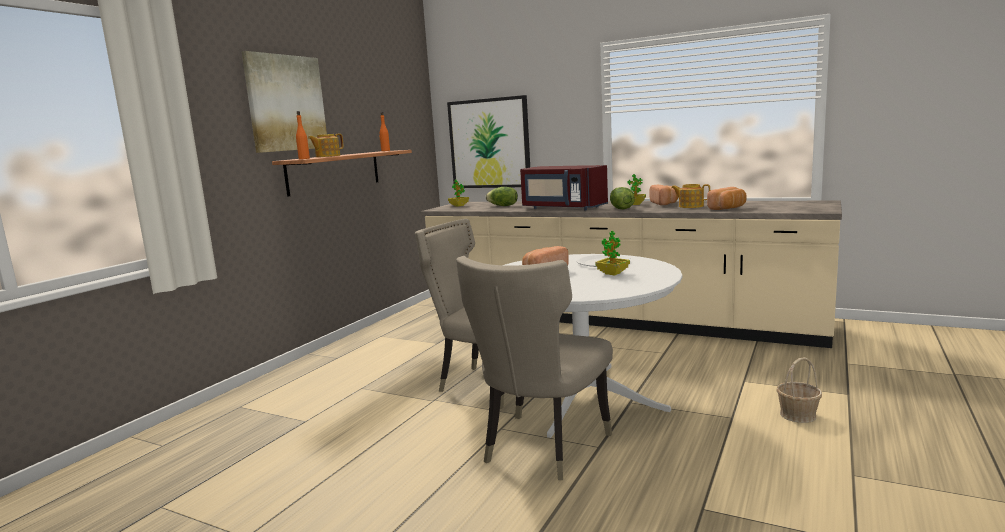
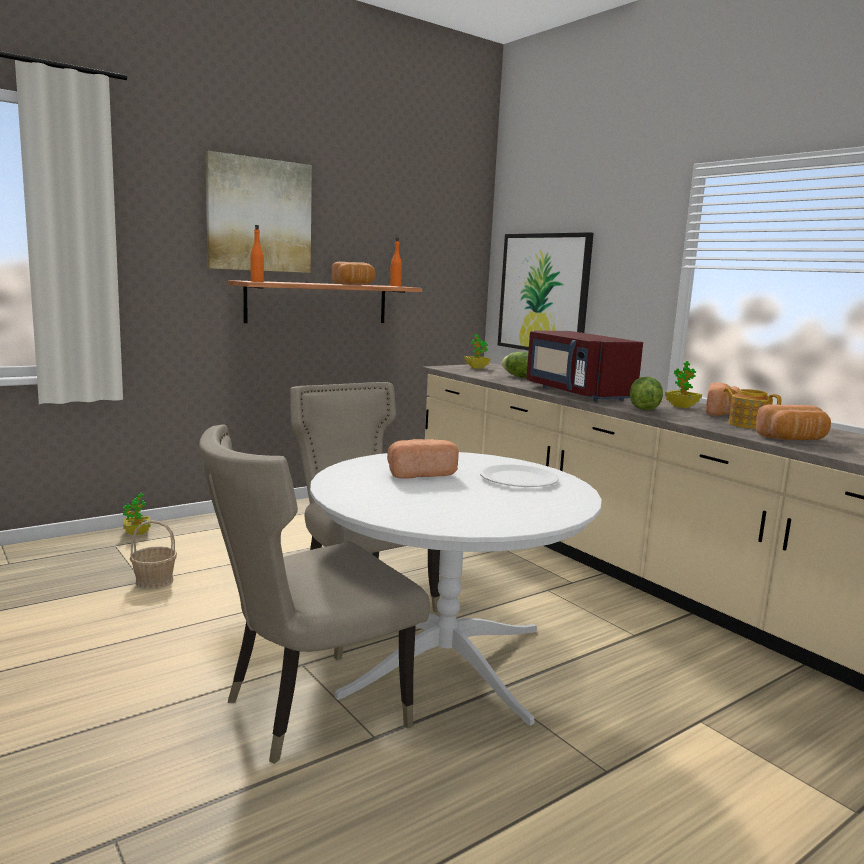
camera: 25 degrees right, 0 degrees up
(327, 156) = (297, 282): teapot -> none
(361, 153) = (354, 284): none -> bread
(612, 273) = (494, 496): potted plant -> potted plant (137, 532)
(797, 415) = (718, 811): basket -> basket (154, 581)

